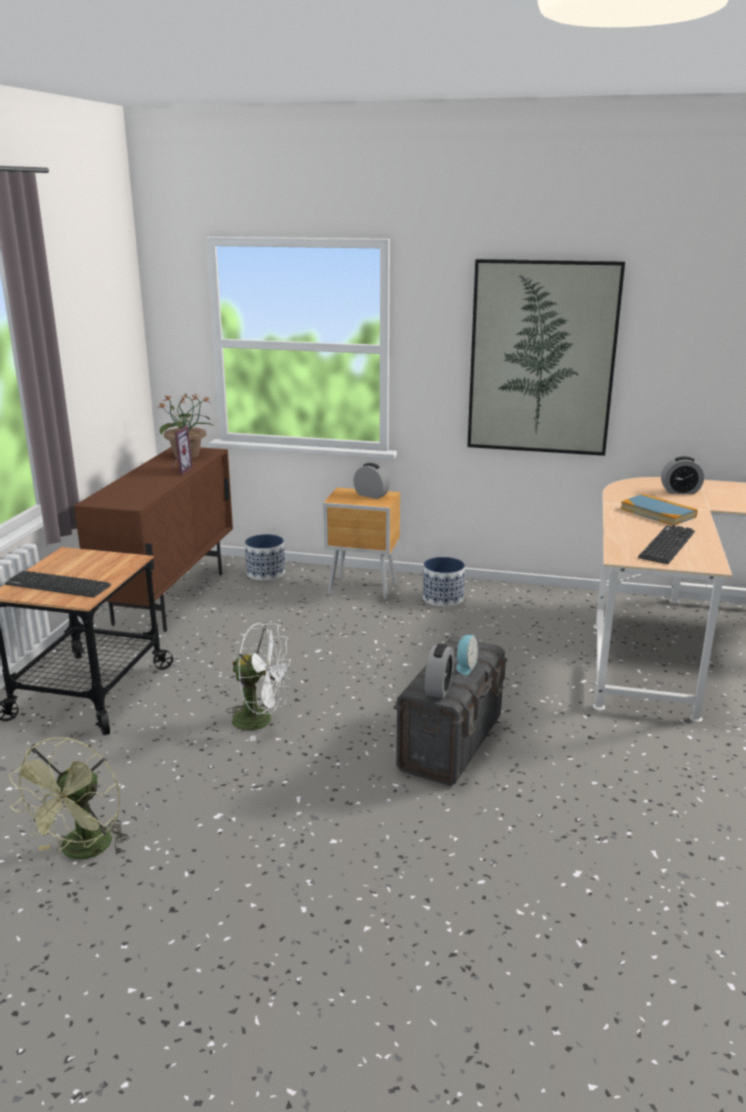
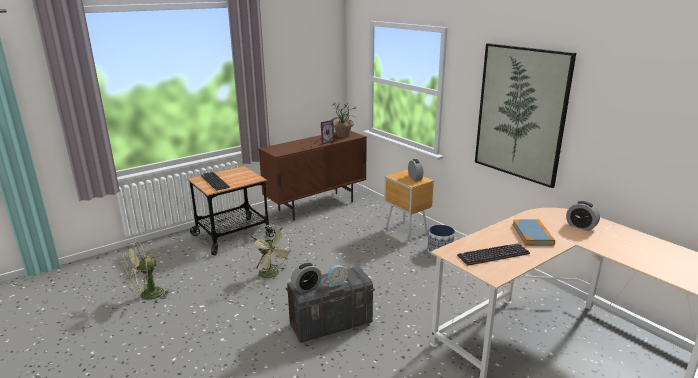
camera: 40 degrees right, 0 degrees up
(261, 720) = (271, 275): white fan -> green fan
(266, 573) = (373, 208): planter -> none

